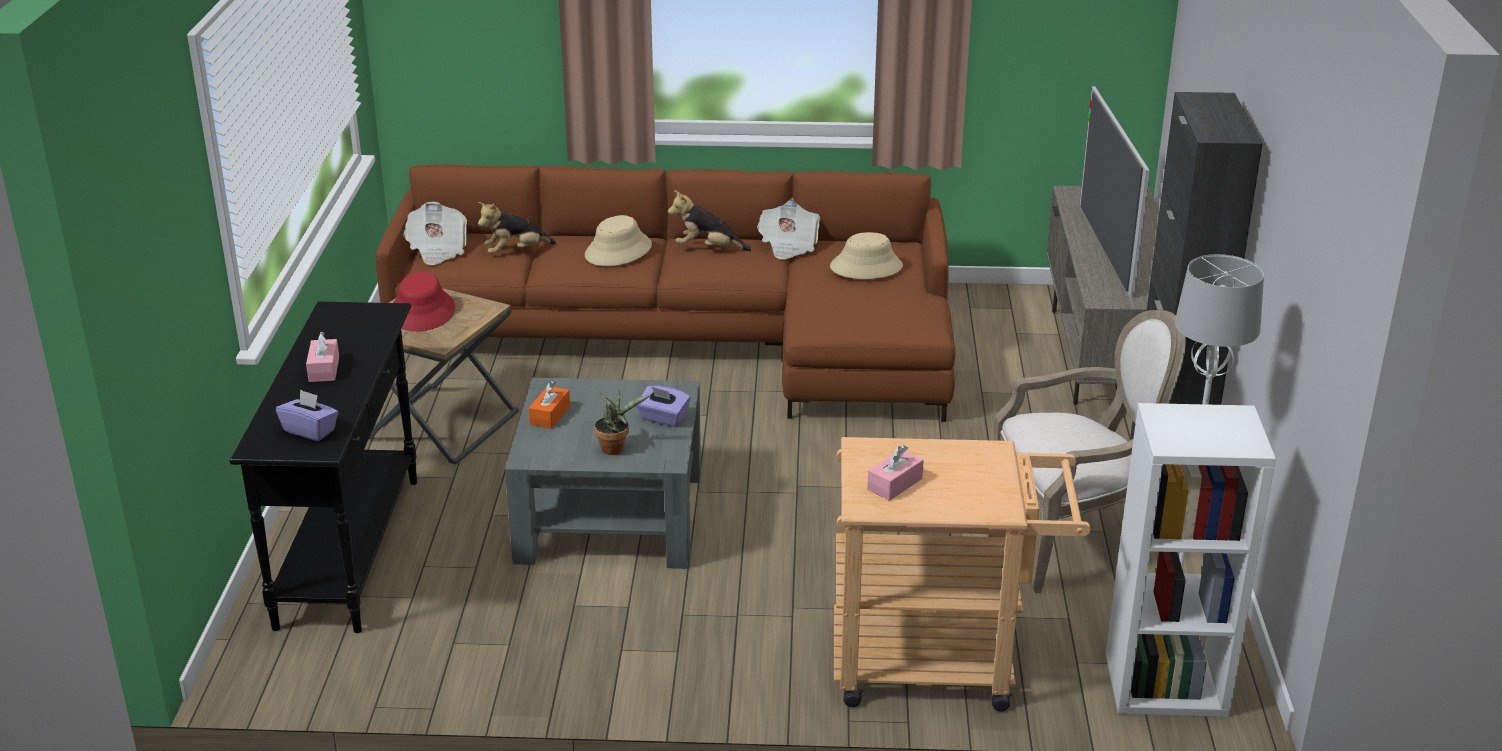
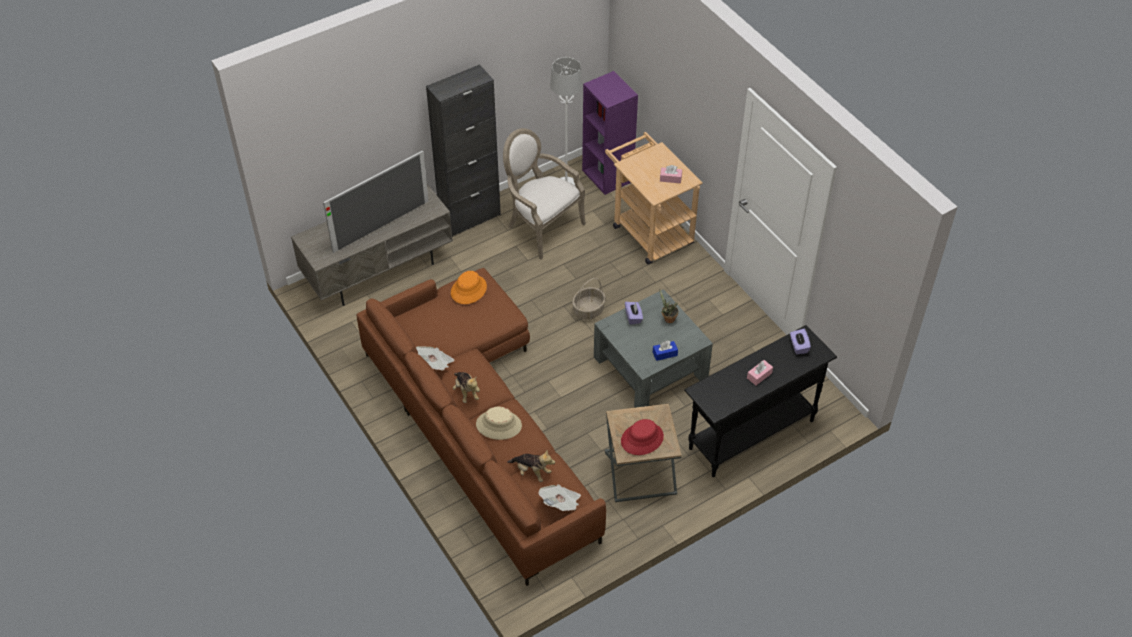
camera: 125 degrees left, 20 degrees up
(550, 415) = (665, 354): orange tissue box -> blue tissue box
(806, 506) = (588, 310): none -> basket
(866, 267) = (438, 321): beige hat -> none
(904, 306) = (468, 290): none -> orange hat
(1164, 685) = (608, 176): white bookcase -> purple bookcase

